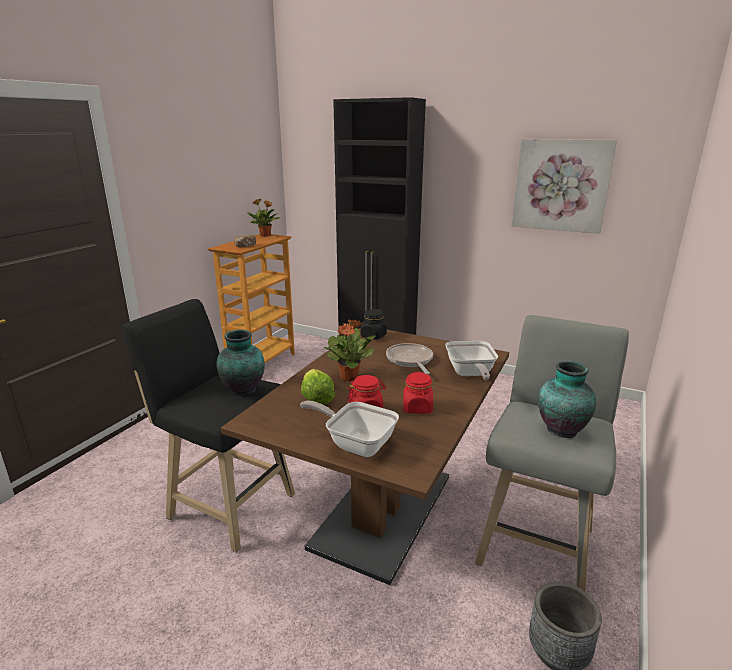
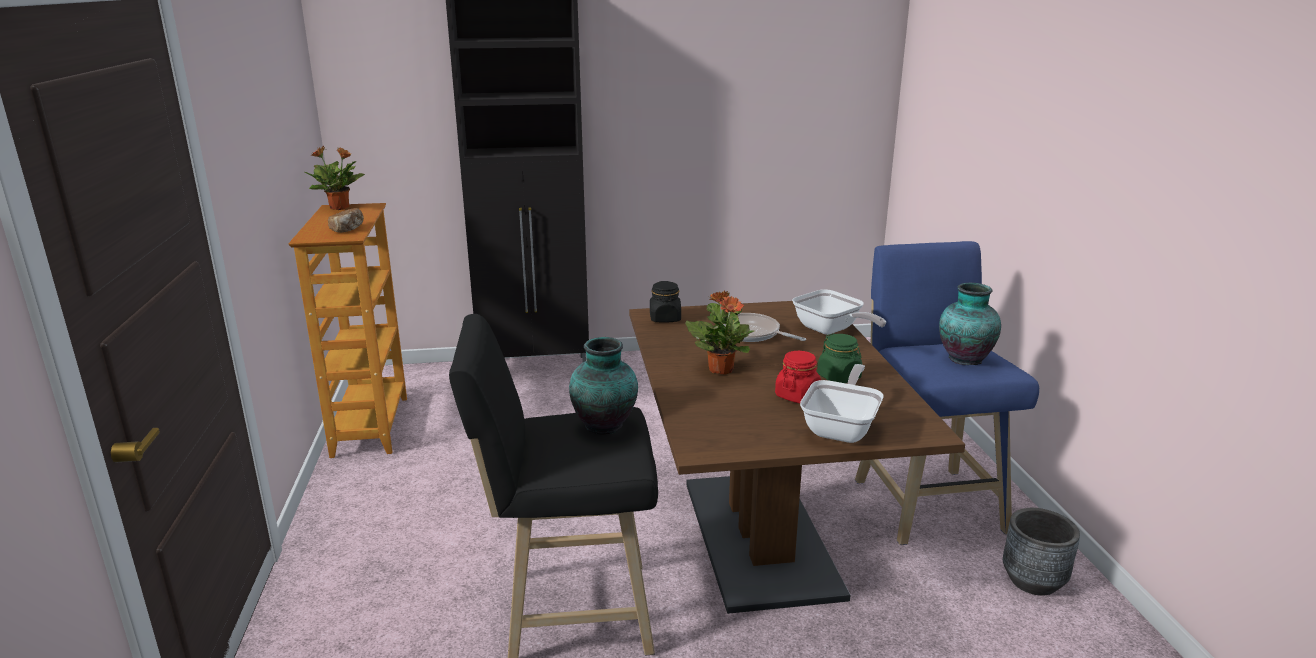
camera: 35 degrees left, 0 degrees up
(316, 398) = (726, 401): lettuce -> none
(356, 443) = (842, 428): frying pan -> frying pan turned 120 degrees clockwise
(417, 408) = (839, 377): red jar -> green jar
(537, 541) = (925, 501): grey stool -> blue stool
(561, 185) = (764, 88): picture -> none

